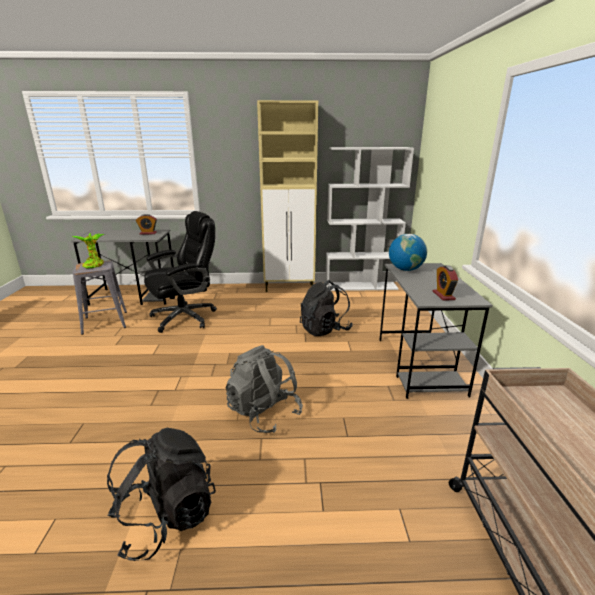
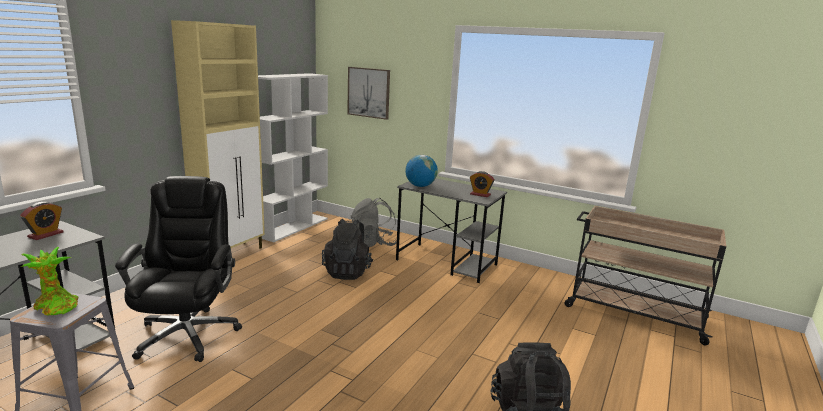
camera: 60 degrees left, 5 degrees down
(264, 413) = (441, 342): grey backpack -> grey backpack (372, 244)
(441, 166) = (369, 92): none -> picture

